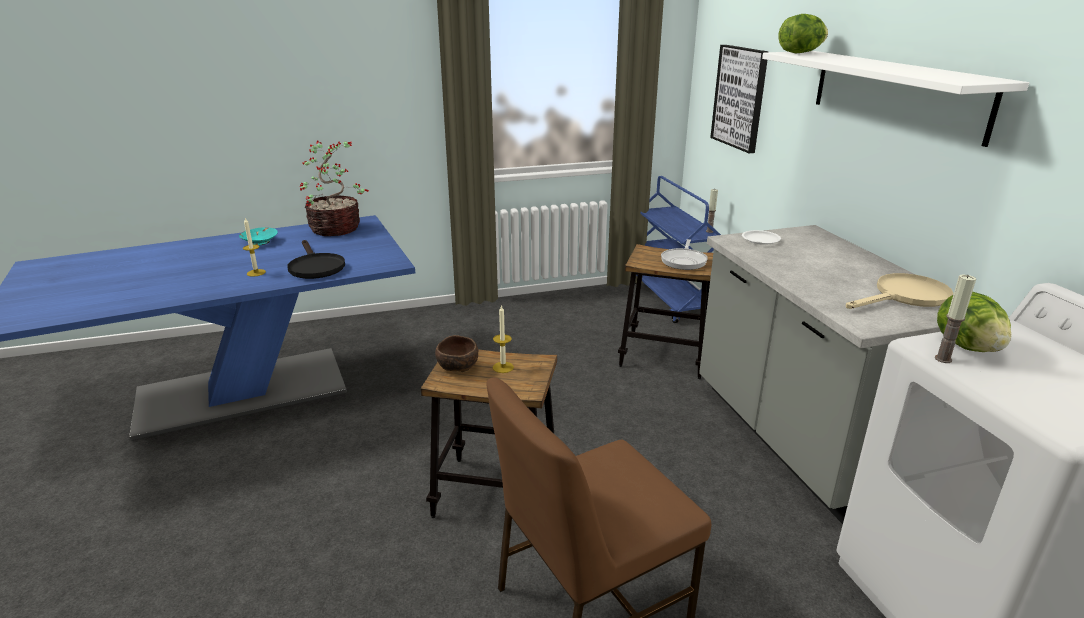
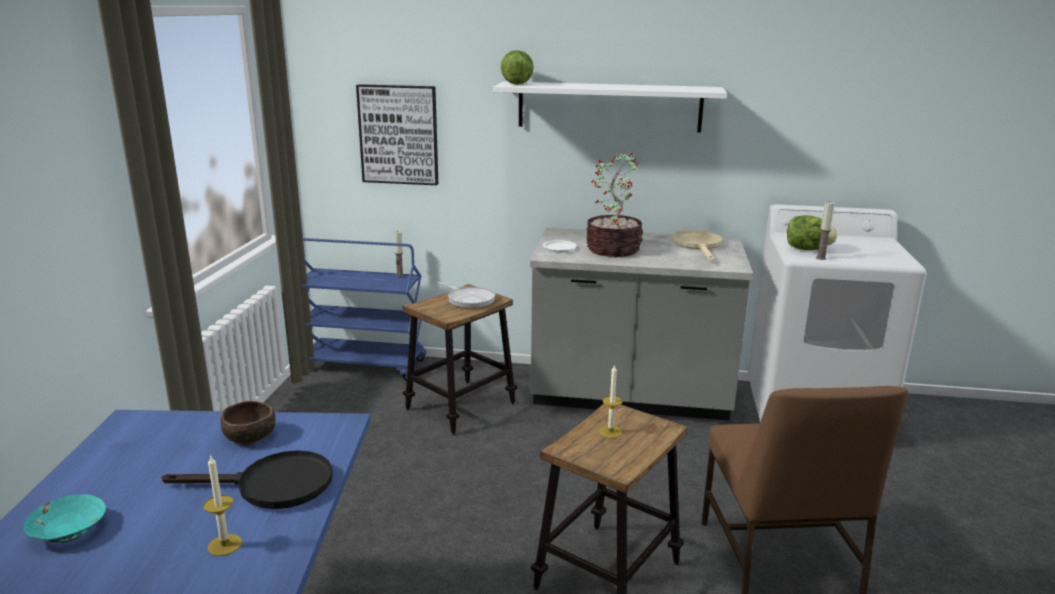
camera: 65 degrees left, 5 degrees down
(337, 229) = (127, 448): potted plant -> potted plant (613, 249)
(458, 366) = (594, 454): brown bowl -> brown bowl (251, 436)

